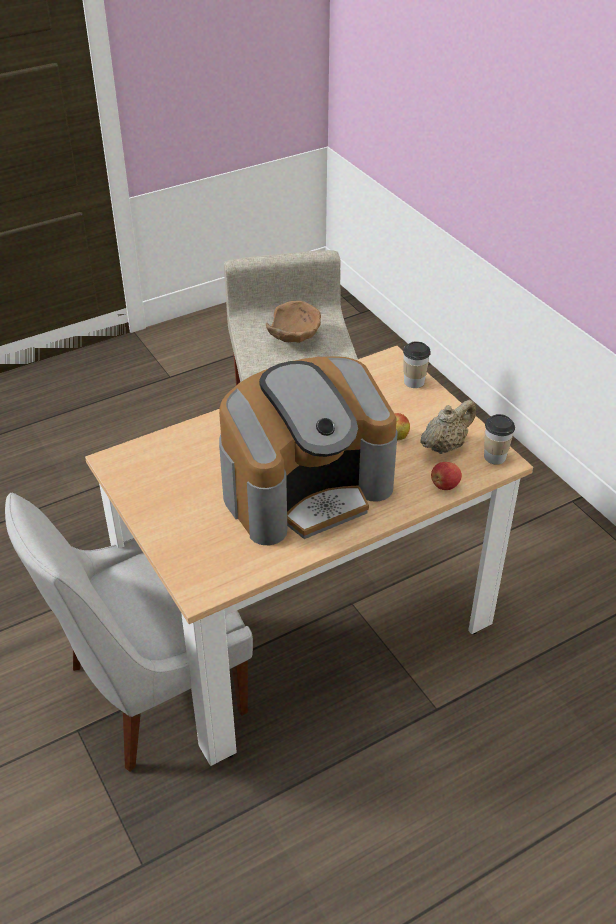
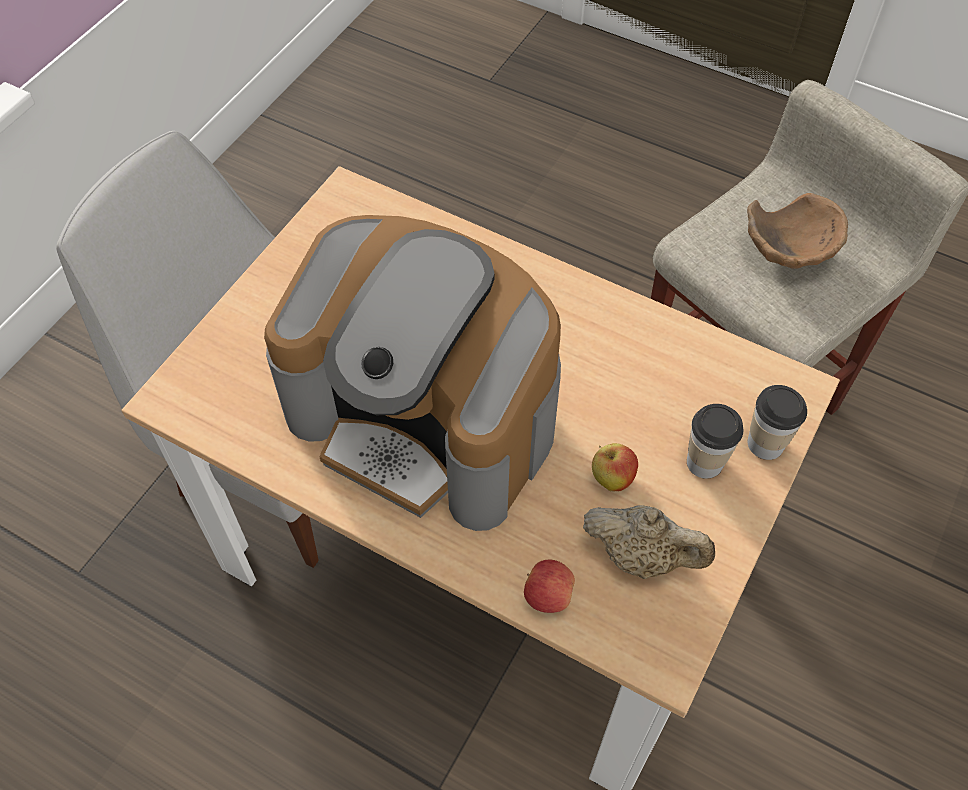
camera: 60 degrees right, 15 degrees up
(494, 457) = (667, 641): cup -> cup (704, 462)

